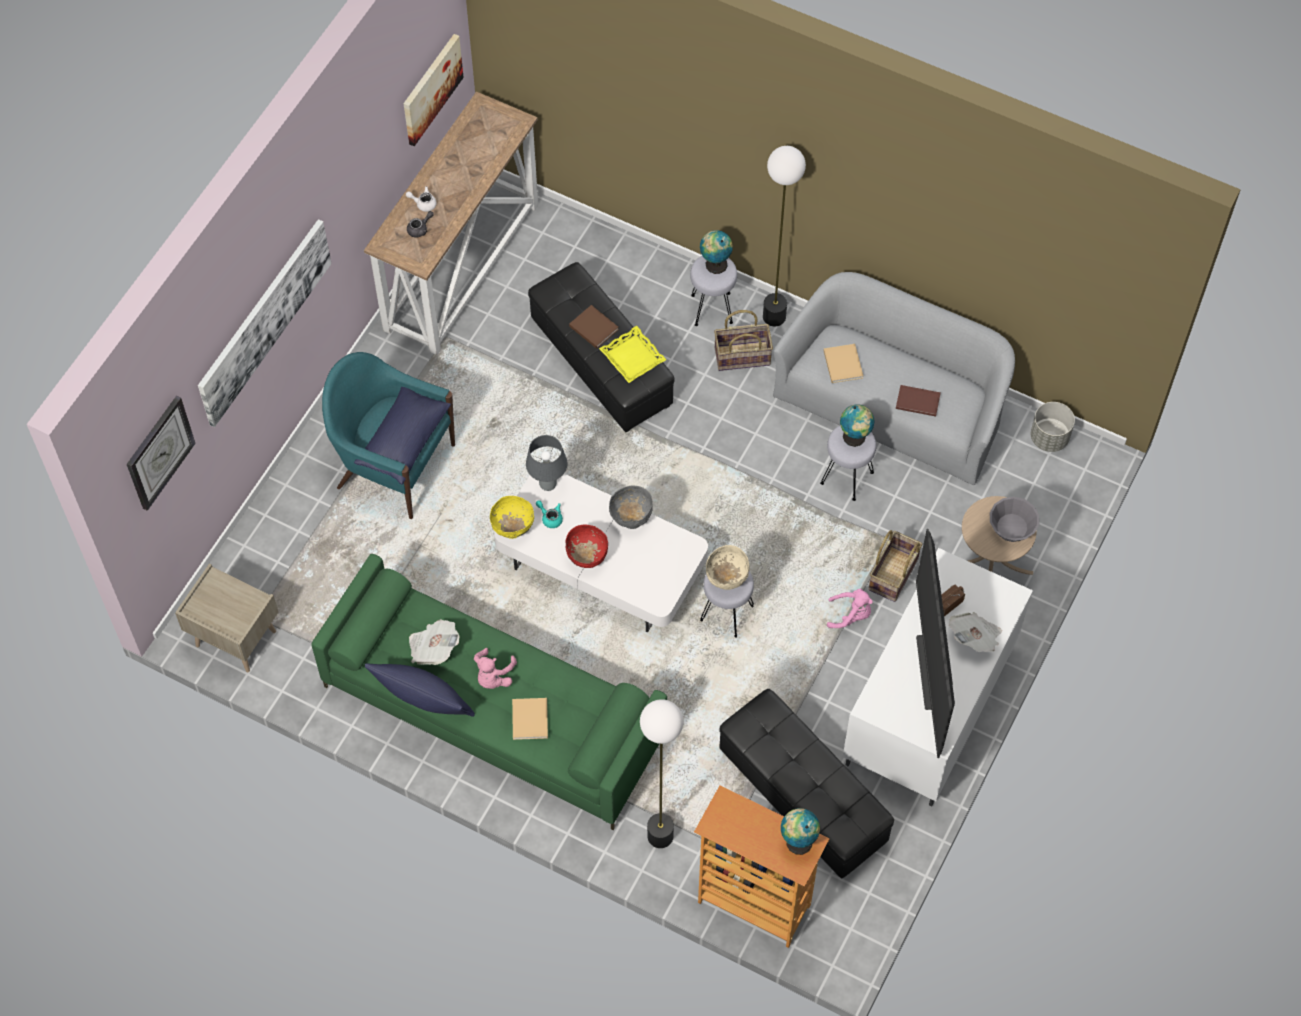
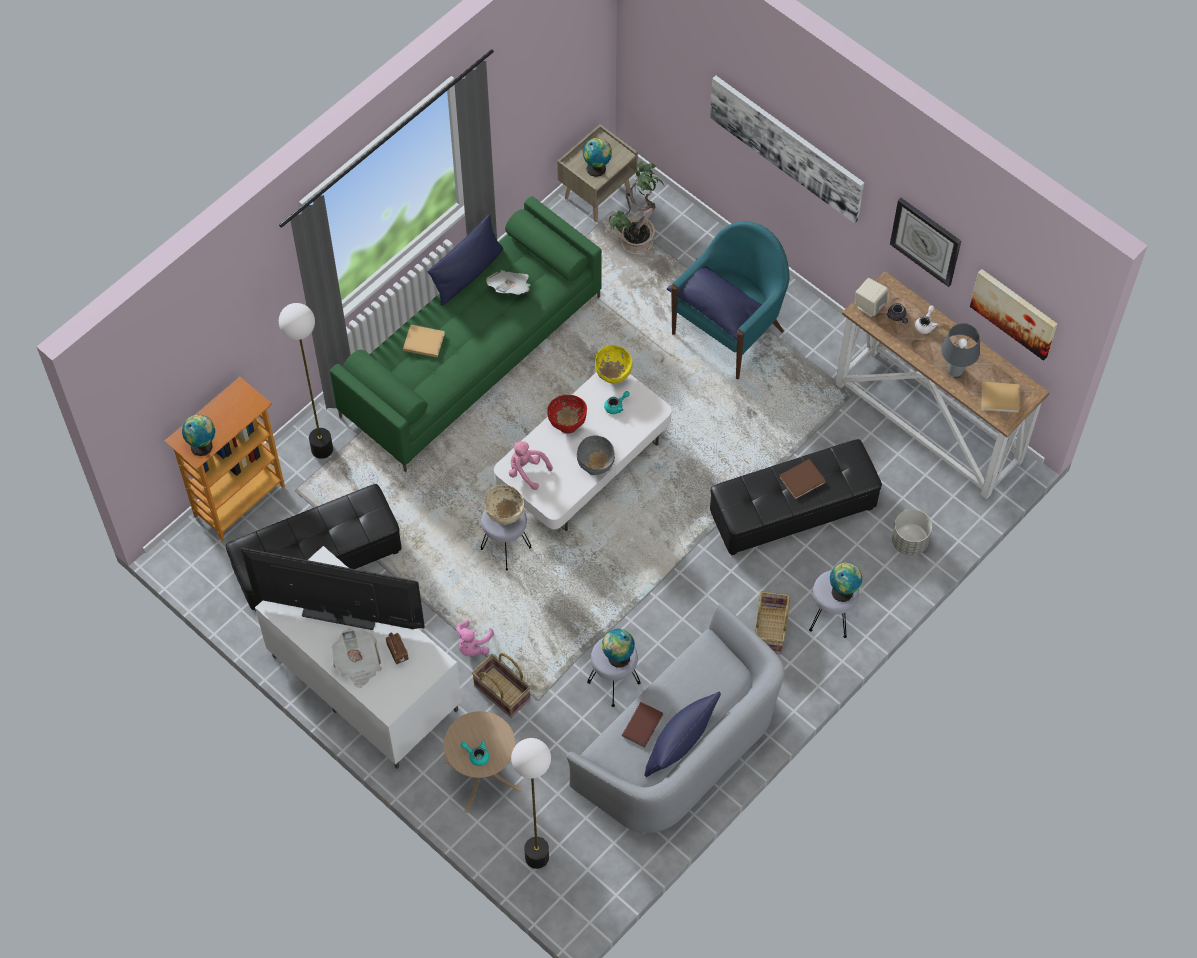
camera: 105 degrees right, 0 degrees up
(159, 452) = (668, 51): wall clock -> wall clock (926, 241)
(240, 601) = (597, 168): none -> globe
(291, 584) = (635, 239): none -> potted plant
(412, 255) = (869, 306): none -> beige speaker
(493, 676) = (471, 325): pink plush toy -> pink plush toy (527, 471)
(548, 484) = (649, 412): grey table lamp -> grey table lamp (955, 371)
(632, 357) = (761, 503): yellow tray -> none
(774, 316) = (808, 669): floor lamp -> floor lamp (536, 857)
(842, 363) = (703, 672): beige book -> beige book (1001, 398)
(924, 366) = (680, 743): none -> blue pillow
(1012, 527) = (476, 755): grey bowl -> turquoise teapot
(1049, 437) = (605, 876): grey planter -> grey planter (909, 542)

